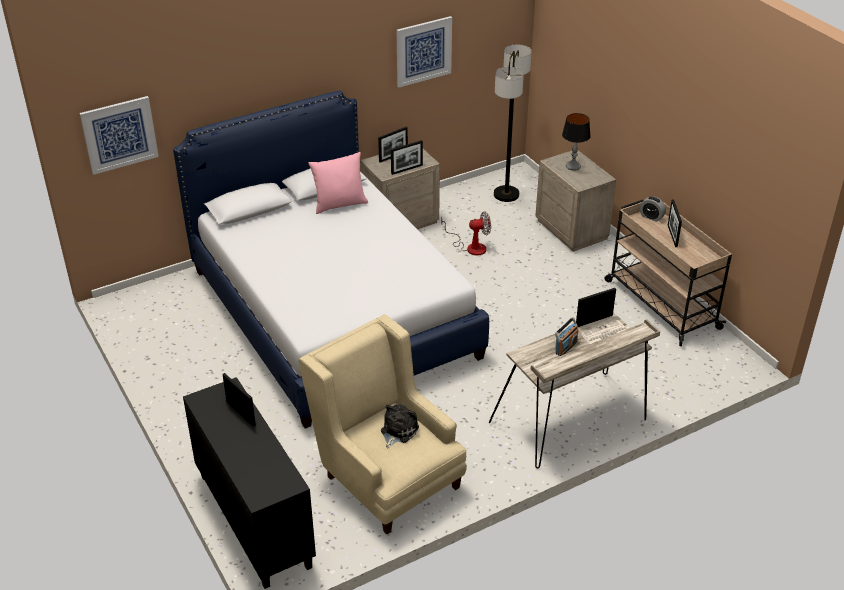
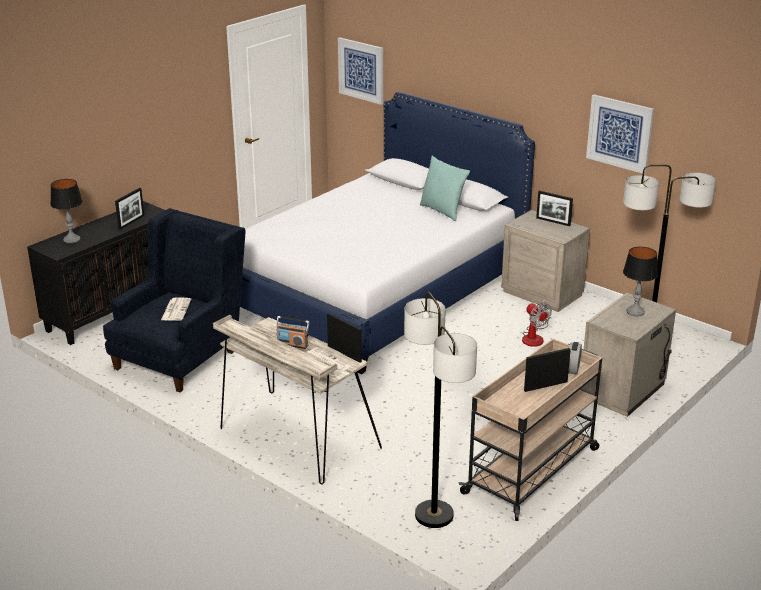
camera: 70 degrees right, 10 degrees down
(257, 470) = (71, 239): none -> table lamp
(339, 204) = (442, 211): pink pillow -> turquoise pillow
(385, 475) = (181, 355): beige armchair -> blue armchair
(398, 431) = (176, 309): plush toy -> newspaper
(406, 169) = (536, 231): picture frame -> none
(703, 368) = (434, 515): none -> floor lamp

